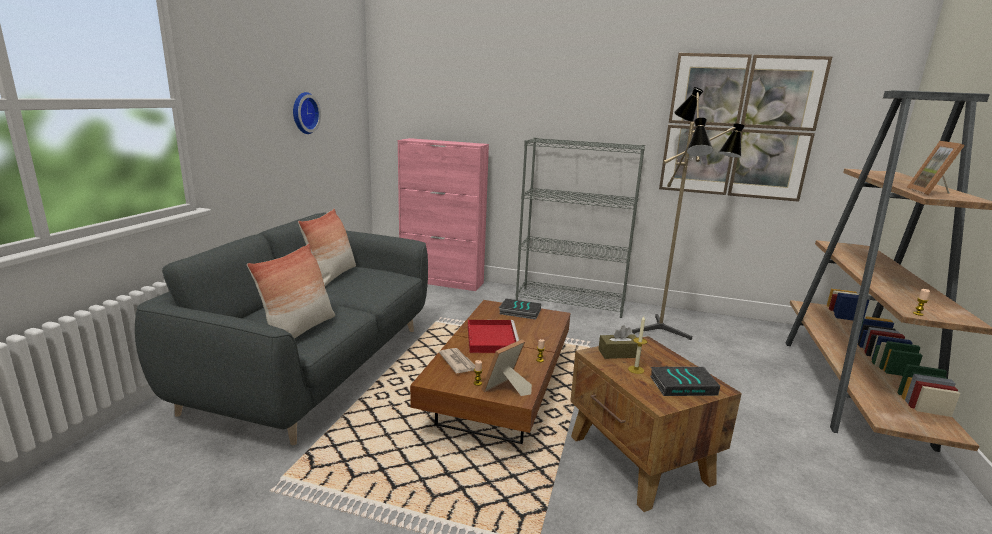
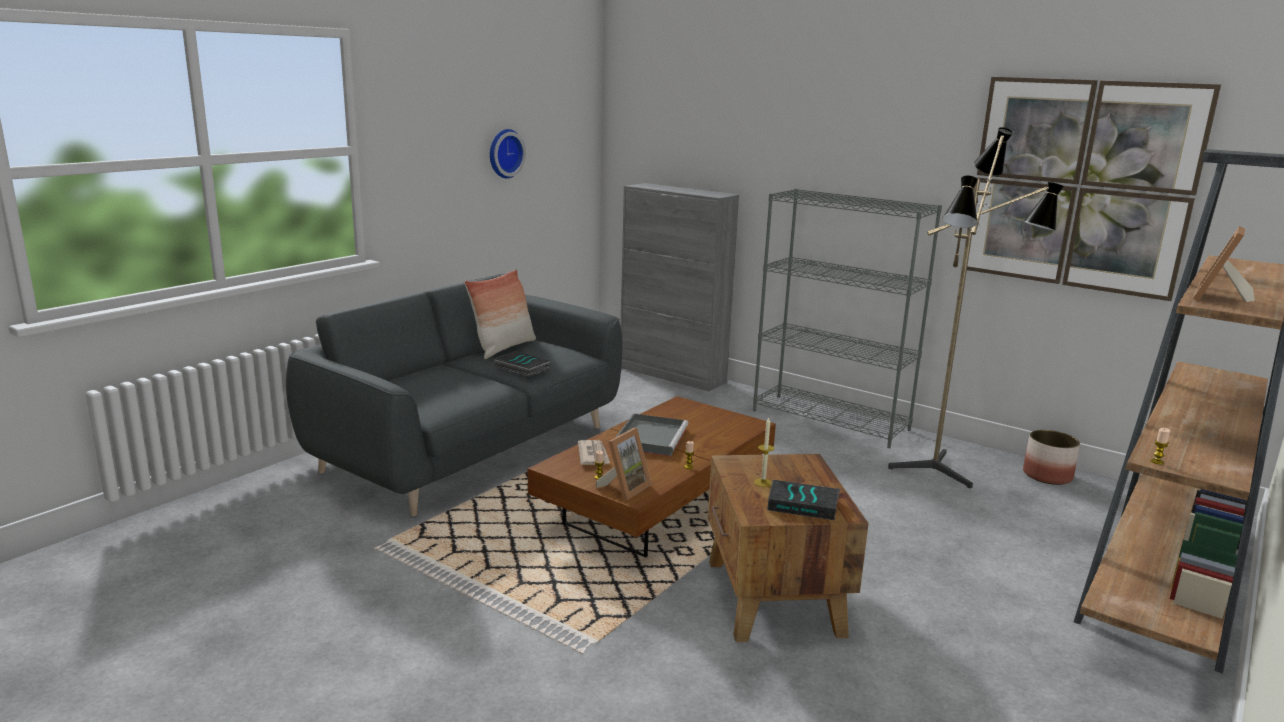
camera: 20 degrees right, 0 degrees up
(299, 331) = (436, 398): pillow -> none
(442, 281) = (672, 375): pink cabinet -> grey cabinet
(491, 338) = (650, 438): red tray -> grey tray
(506, 390) = (624, 488): picture frame -> picture frame turned 150 degrees clockwise
(519, 312) = (709, 415): book -> book (521, 368)
(618, 353) = (760, 465): brown tissue box -> none
(725, 323) = (1047, 476): none -> planter

